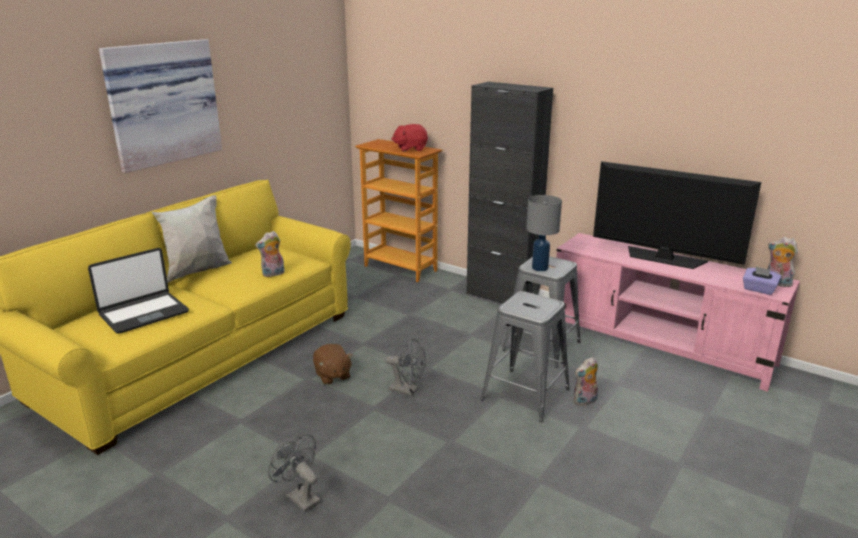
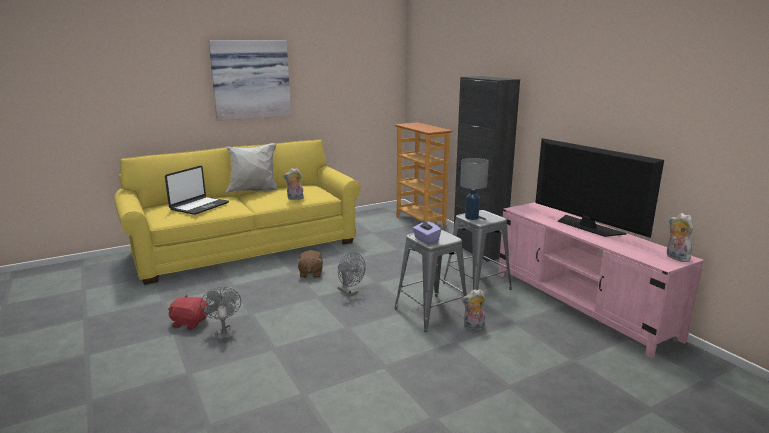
camera: 25 degrees right, 5 degrees down
(143, 313) = (199, 206): laptop -> laptop turned 45 degrees counterclockwise
(410, 149) = (429, 128): red plush toy -> red plush toy (190, 323)
(759, 290) = (649, 259): purple tissue box -> purple tissue box (426, 240)

